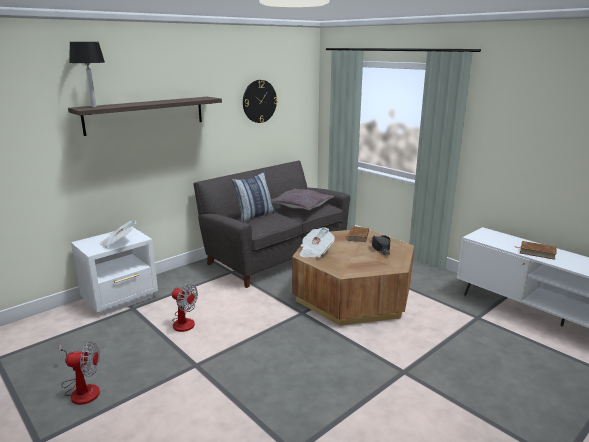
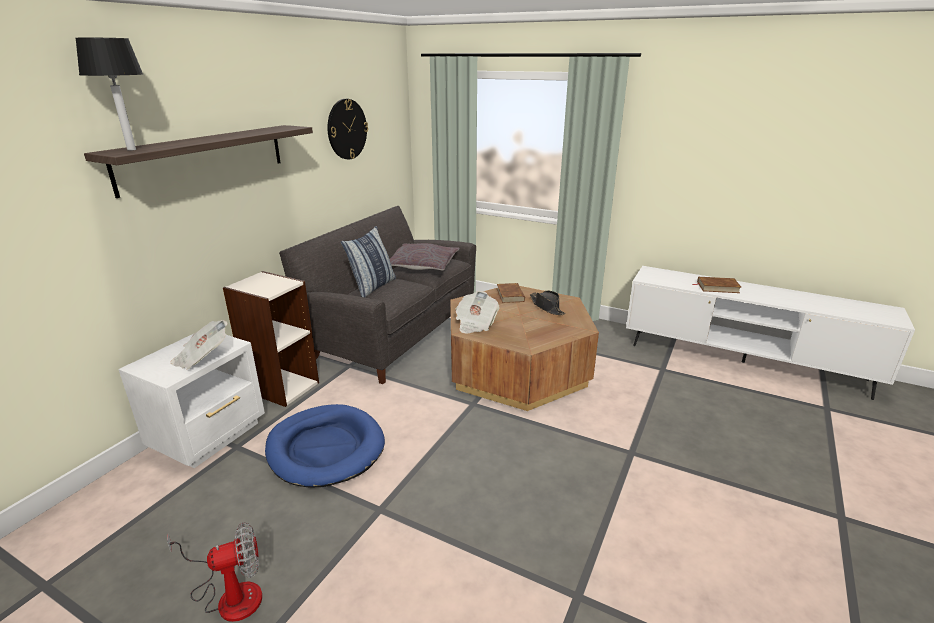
camera: 20 degrees left, 5 degrees up
(180, 277) = (282, 387): none -> bookcase
(184, 321) = (325, 448): fan -> blue dog bed

